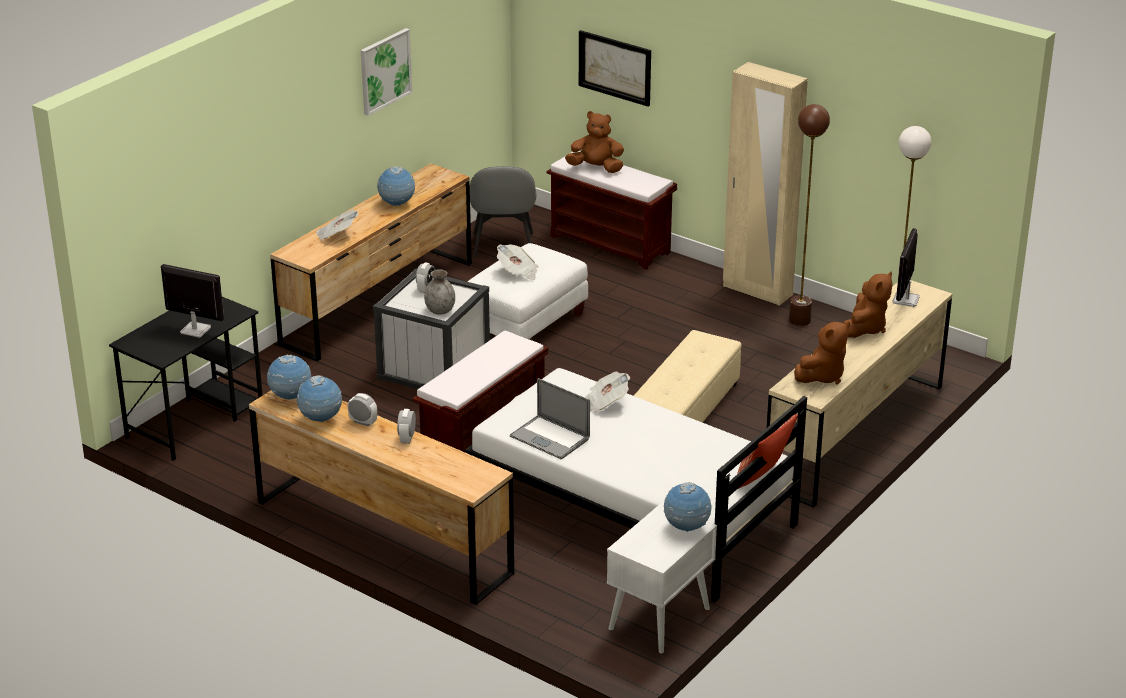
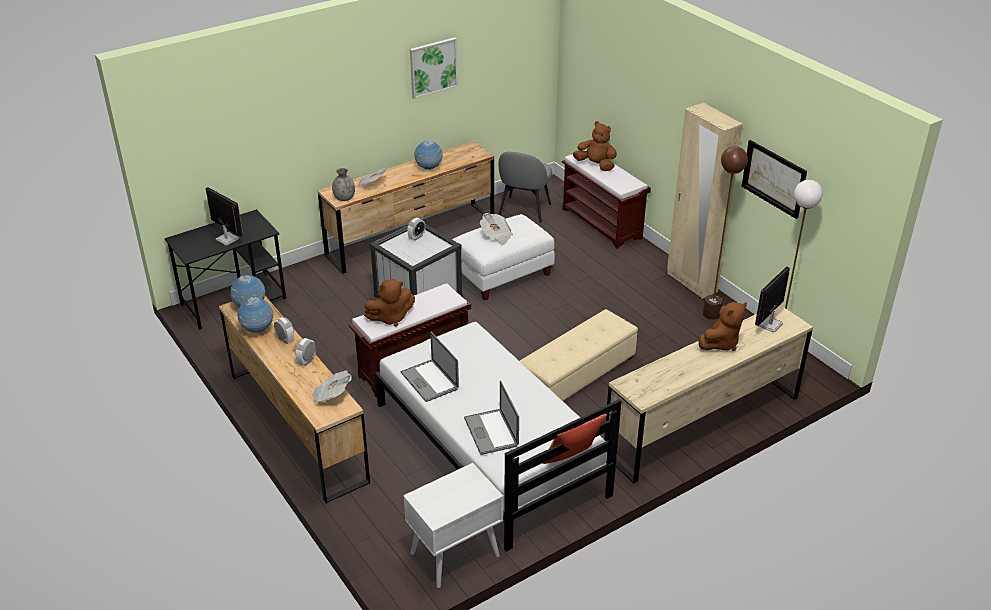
camera: 20 degrees right, 5 degrees up
(440, 310) = (415, 257): grey vase -> grey vase (344, 198)
(604, 403) = (489, 360): newspaper -> newspaper (331, 395)
(615, 67) = (618, 90): picture -> picture (774, 178)
(657, 472) = (491, 432): none -> laptop
(686, 528) = (477, 492): globe -> none
(822, 376) = (660, 379): brown plush toy -> brown plush toy (390, 318)

